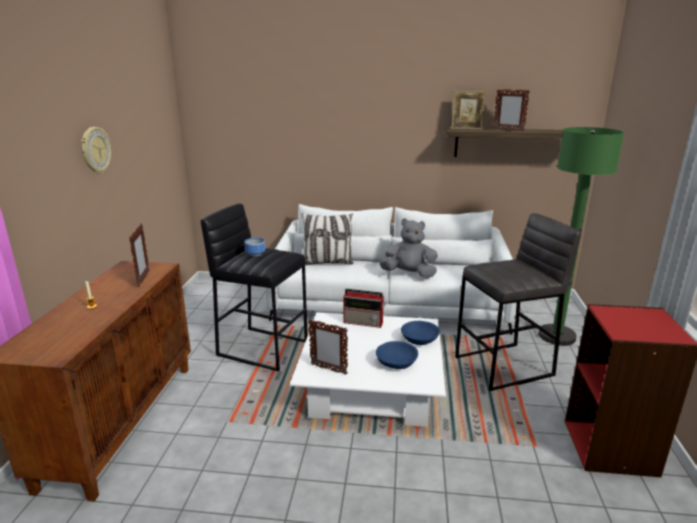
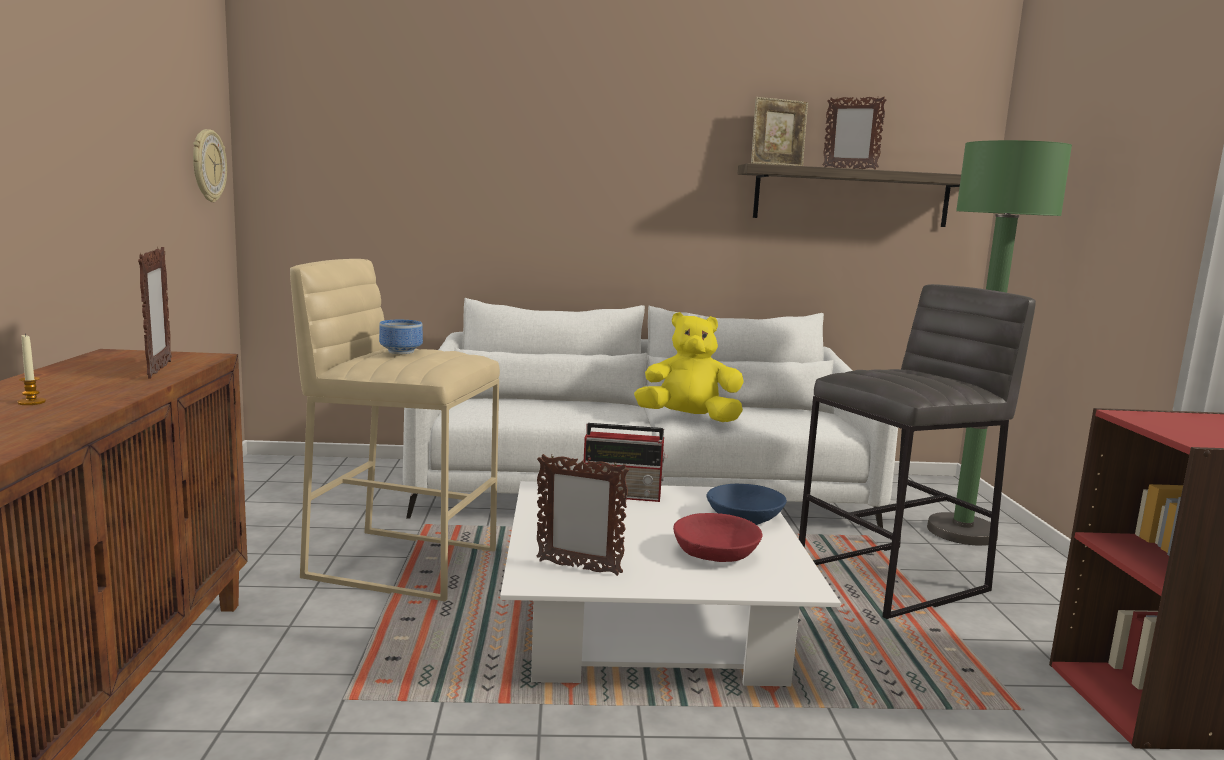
camera: 10 degrees left, 10 degrees down
(95, 150) = (61, 111): wall clock -> wall clock (207, 166)
(262, 348) = (401, 563): black stool -> beige stool
(327, 263) = (525, 403): pillow -> none
(396, 362) = (716, 553): blue bowl -> red bowl
(409, 274) = (689, 419): grey plush toy -> yellow plush toy

